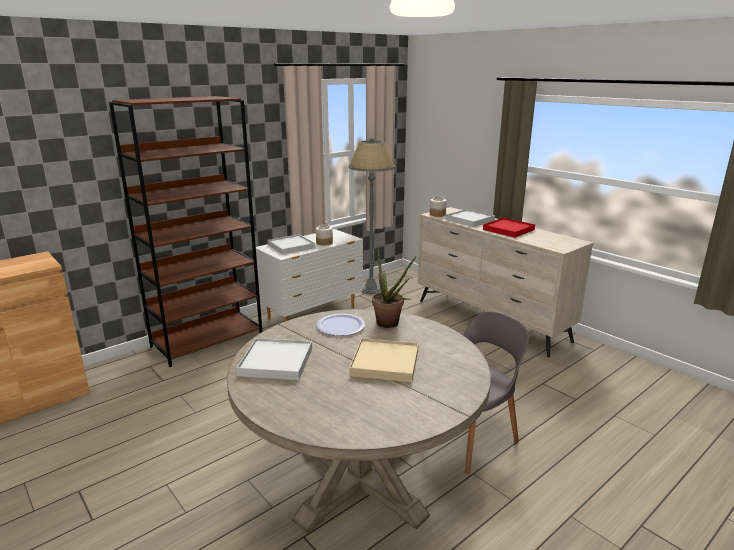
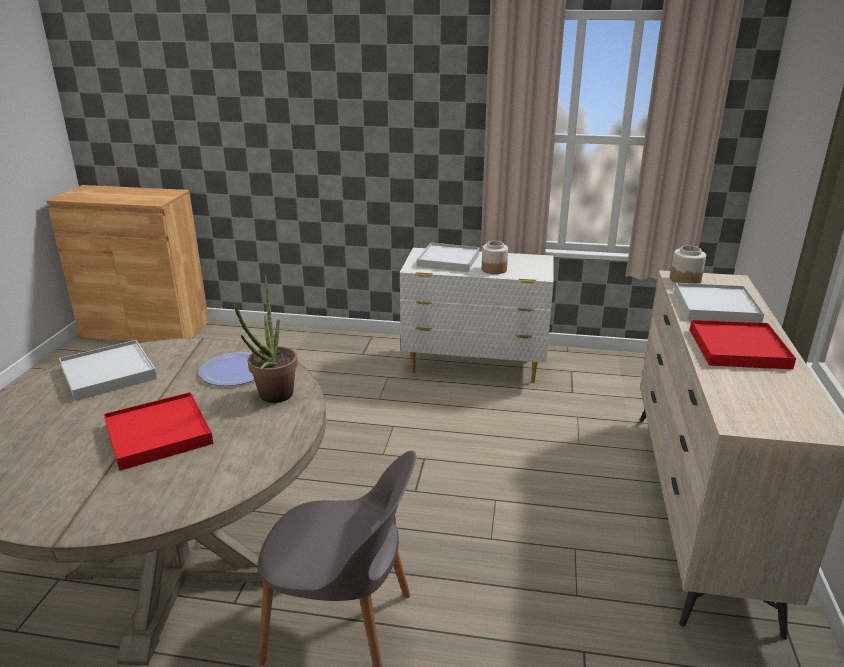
camera: 50 degrees right, 5 degrees up
(208, 340) = (332, 344): brown bookcase -> none
(371, 290) = (601, 371): grey floor lamp -> none
(385, 363) = (159, 434): beige tray -> red tray

